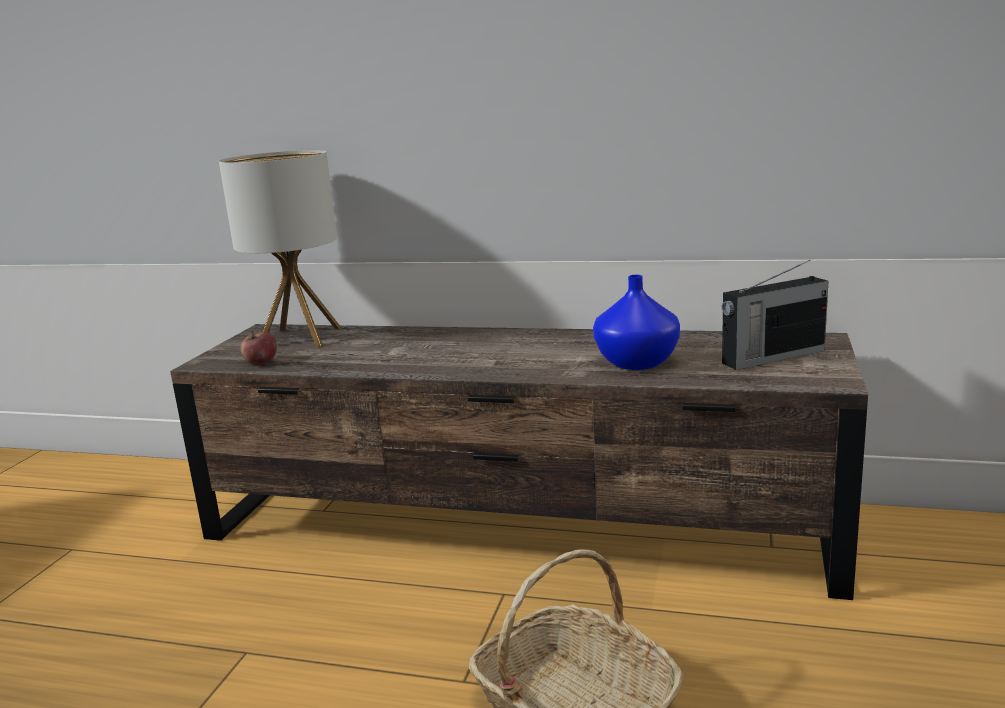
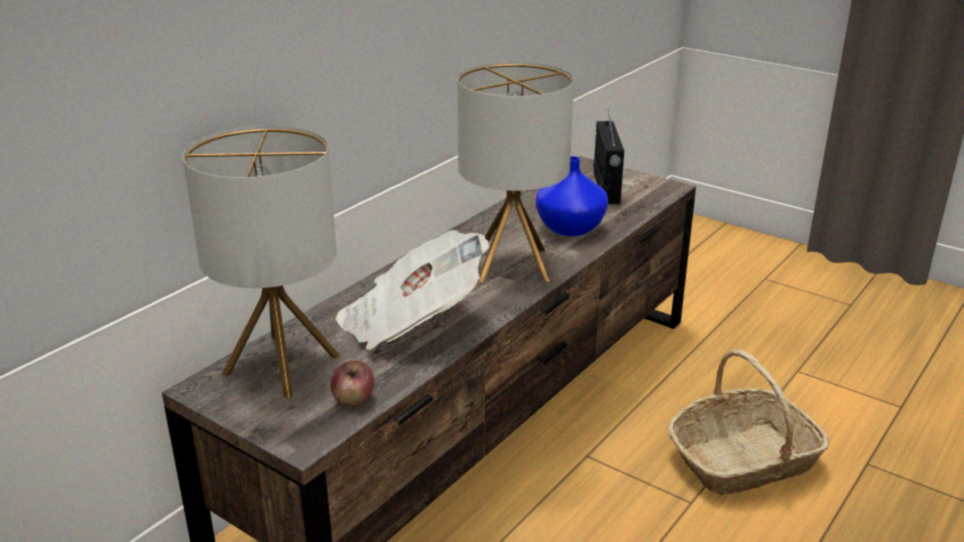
camera: 70 degrees left, 10 degrees up
(384, 352) = (411, 322): none -> newspaper
(522, 359) = (512, 265): none -> table lamp

